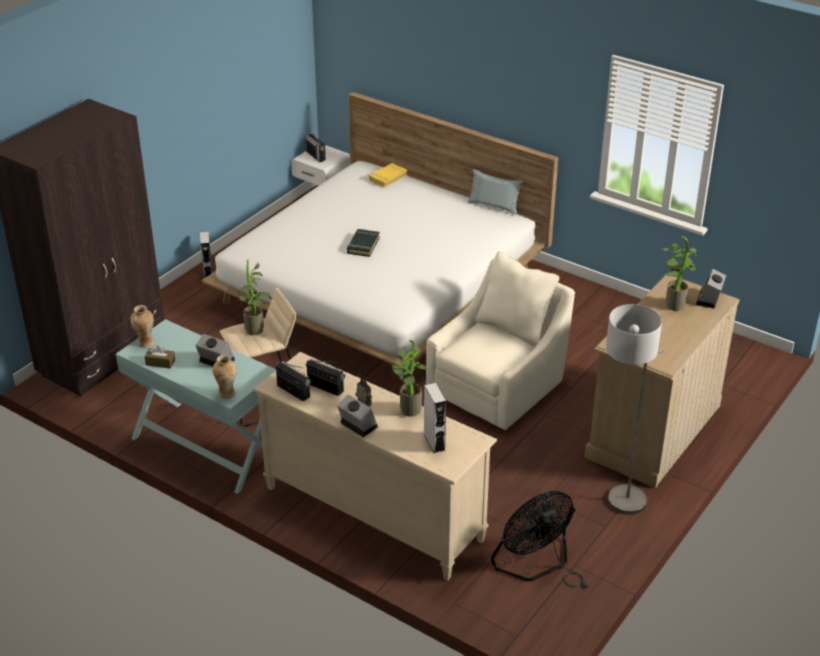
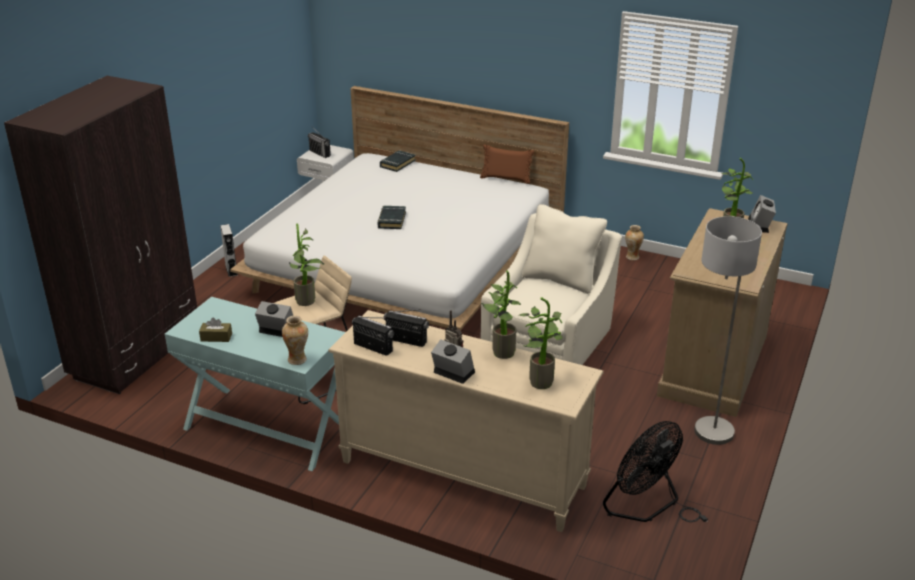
camera: 10 degrees left, 5 degrees down
(145, 343) = (195, 320): vase -> vase (632, 257)
(387, 178) = (397, 163): yellow book -> black book
(434, 442) = (540, 380): grey speaker -> potted plant
(494, 206) = (506, 179): blue pillow -> brown pillow

